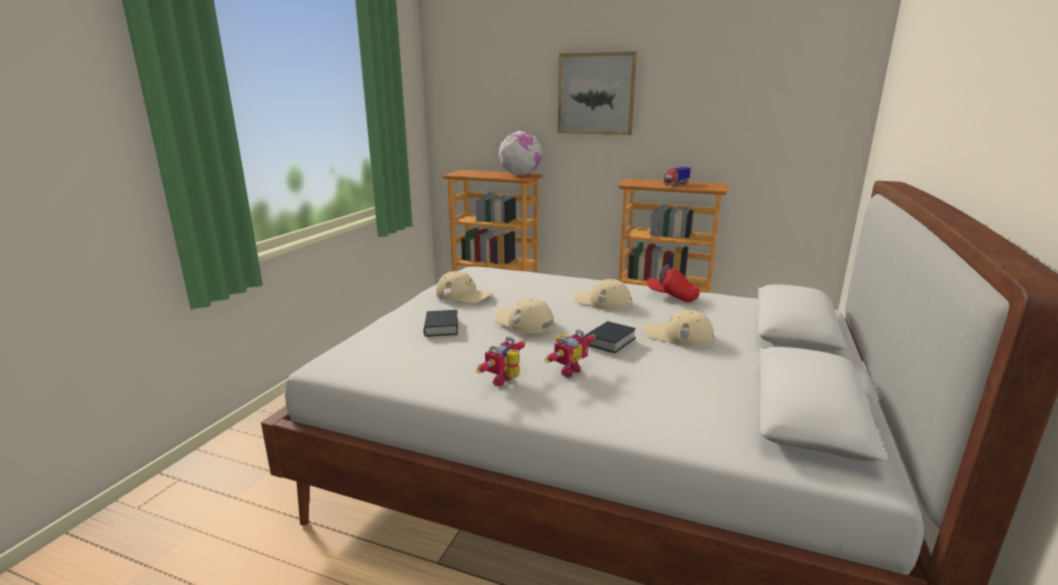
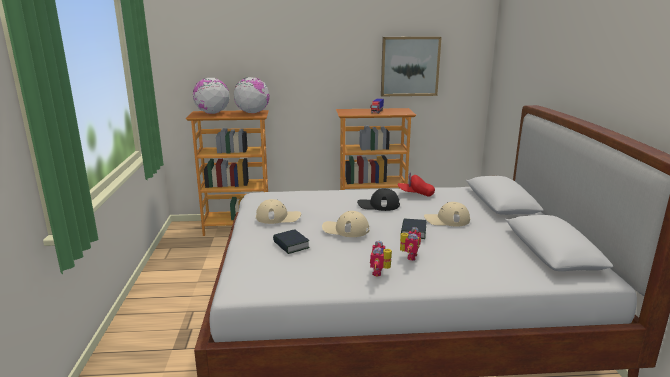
camera: 25 degrees left, 0 degrees up
(476, 173) = (212, 113): none -> globe
(596, 94) = (306, 46): picture -> picture (410, 66)
(602, 301) = (378, 205): beige cap -> black cap

